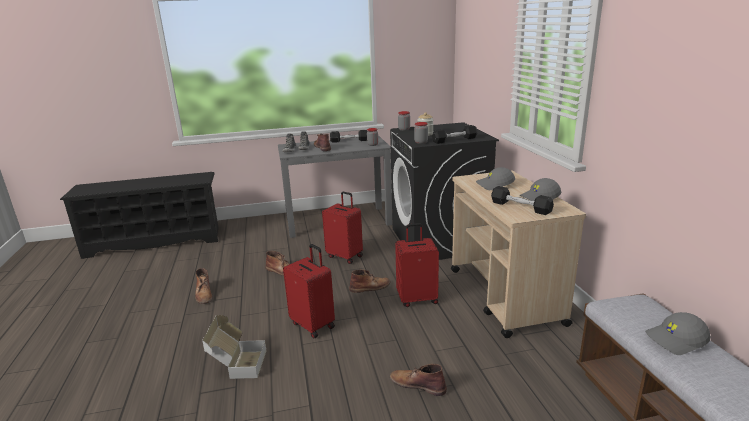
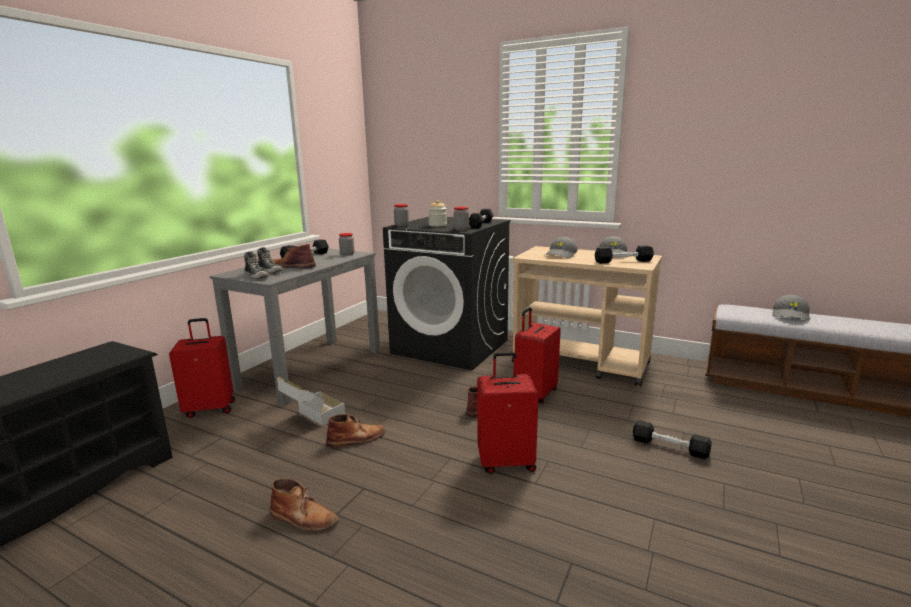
camera: 50 degrees left, 5 degrees down
(237, 364) = (524, 545): cardboard box -> cardboard box (312, 418)
(345, 256) = (395, 393): red suitcase -> red suitcase (210, 408)
(417, 384) = (669, 447): brown boot -> black dumbbell

